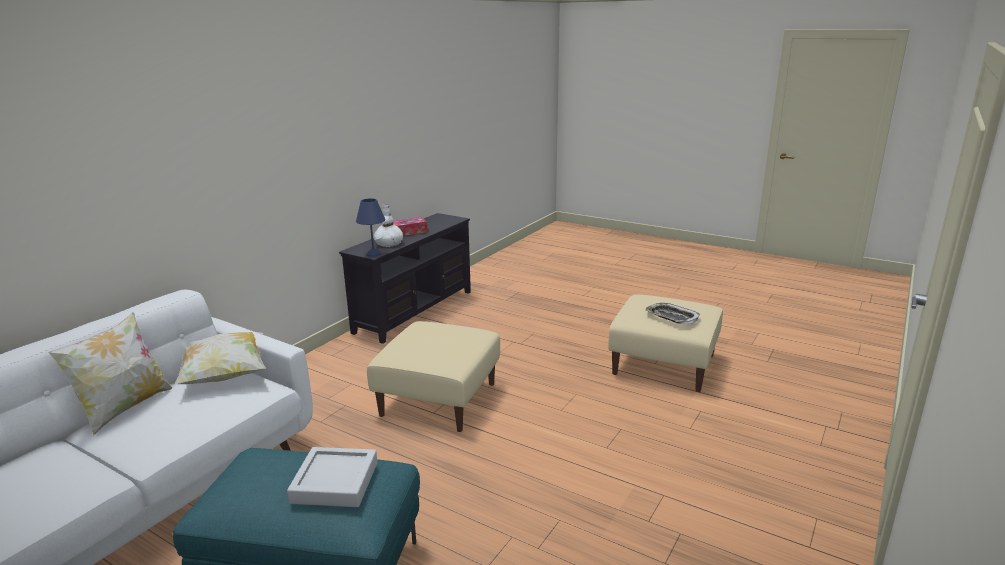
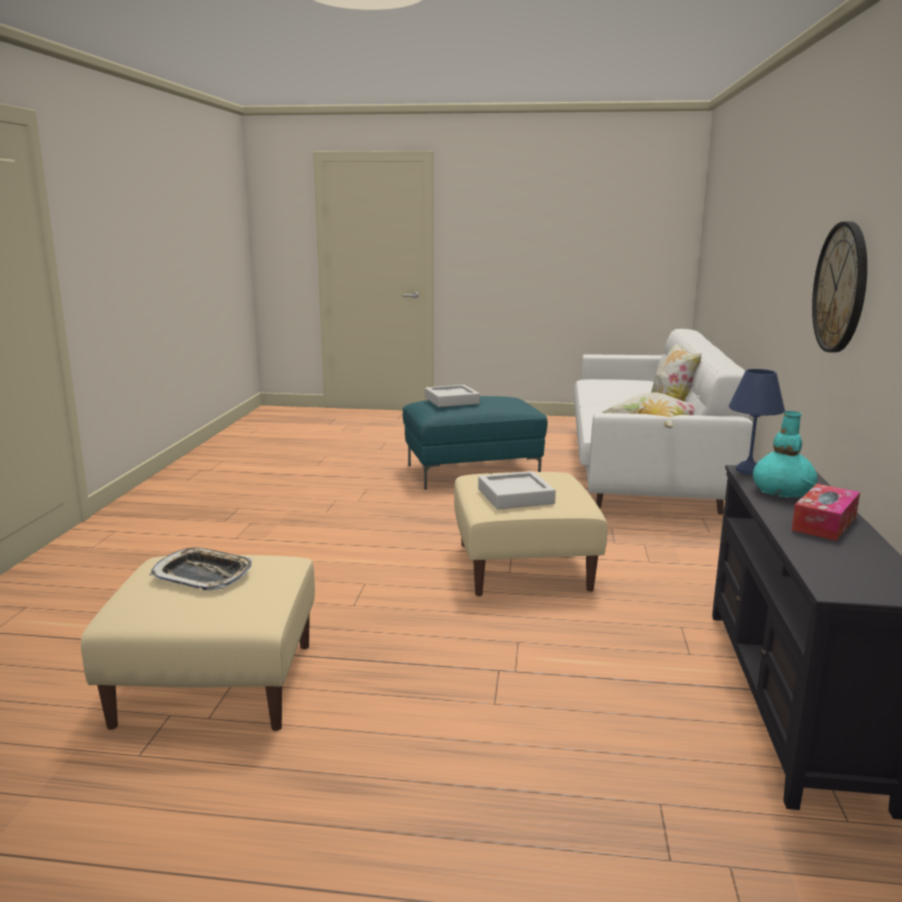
camera: 155 degrees right, 5 degrees down
(309, 158) = (841, 288): none -> wall clock
(389, 243) = (782, 492): white vase -> turquoise vase
(451, 338) = (515, 496): none -> grey tray

